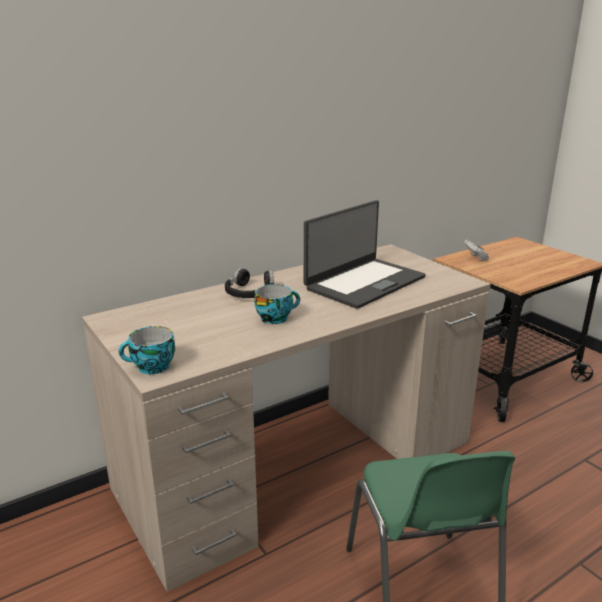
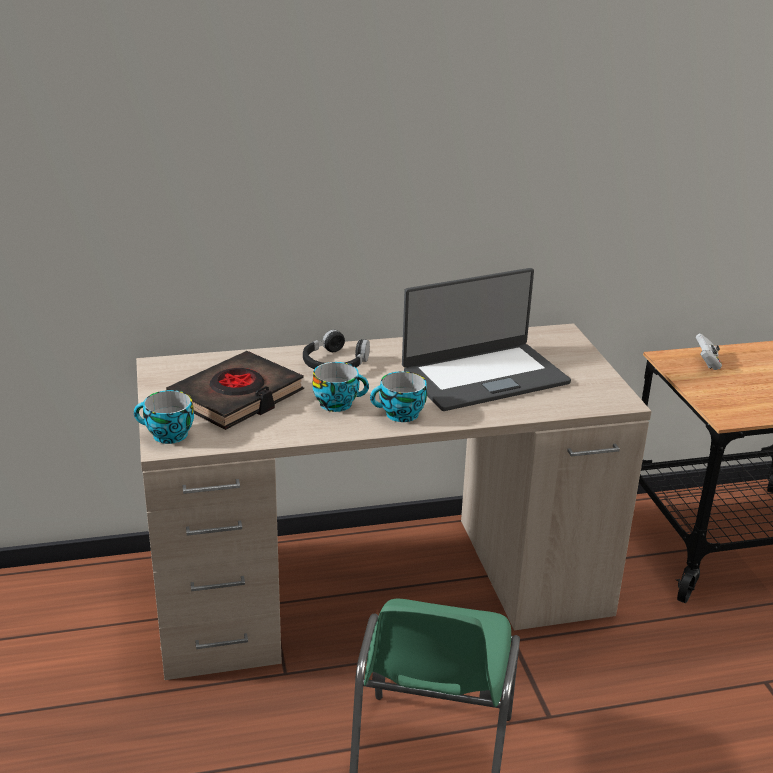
camera: 20 degrees right, 5 degrees up
(191, 328) = (237, 397): none -> black book
(328, 317) = (400, 415): none -> cup

